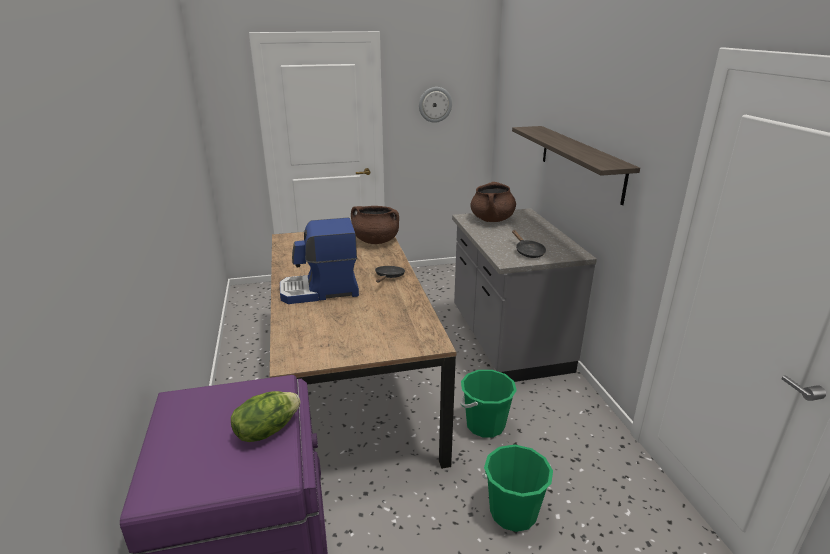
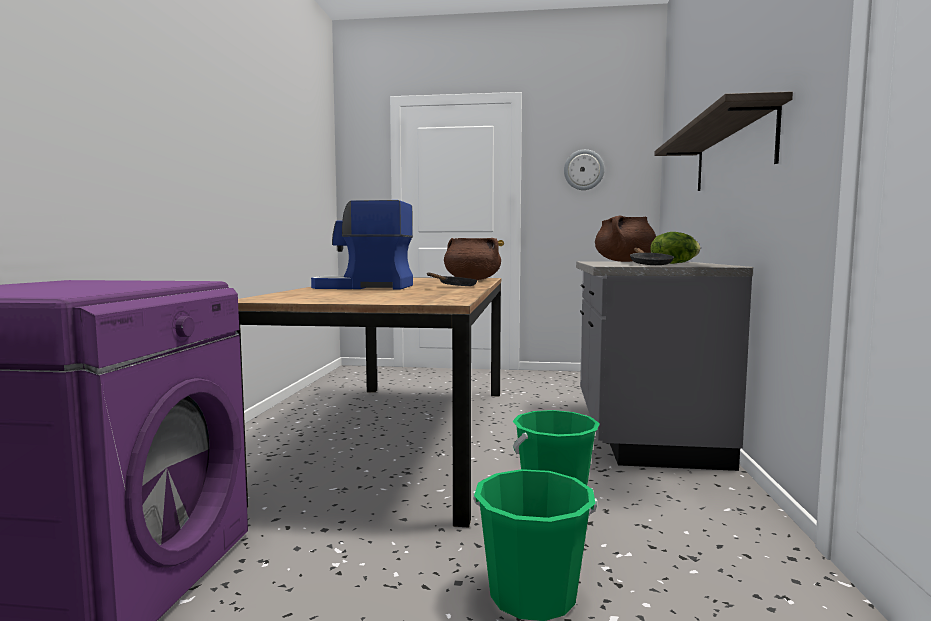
camera: 20 degrees right, 20 degrees down
(266, 430) = (119, 287): lettuce -> lettuce (674, 263)

